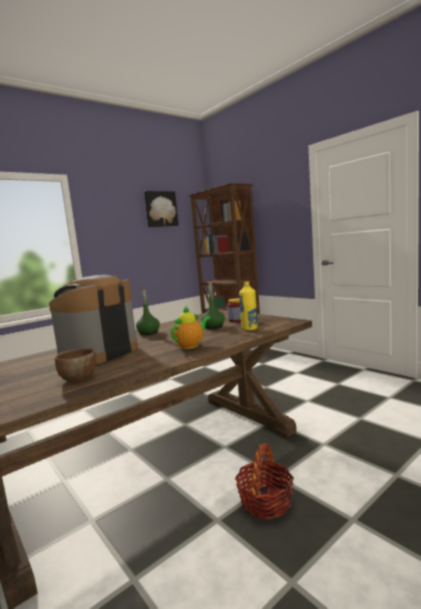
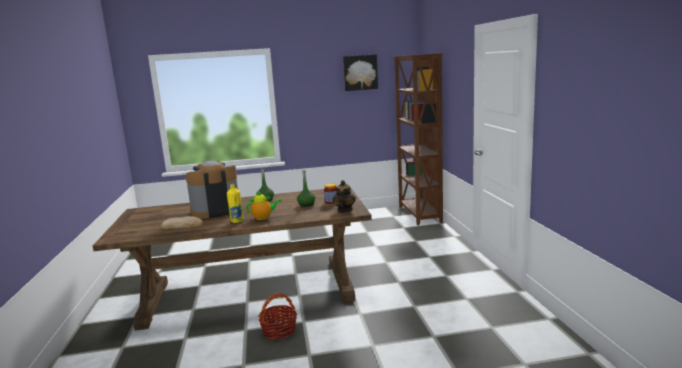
camera: 30 degrees right, 5 degrees up
(78, 378) = (182, 225): brown bowl -> bread
(249, 329) = (319, 212): yellow bottle -> yellow bottle (237, 221)
(273, 322) = (344, 210): none -> teapot

